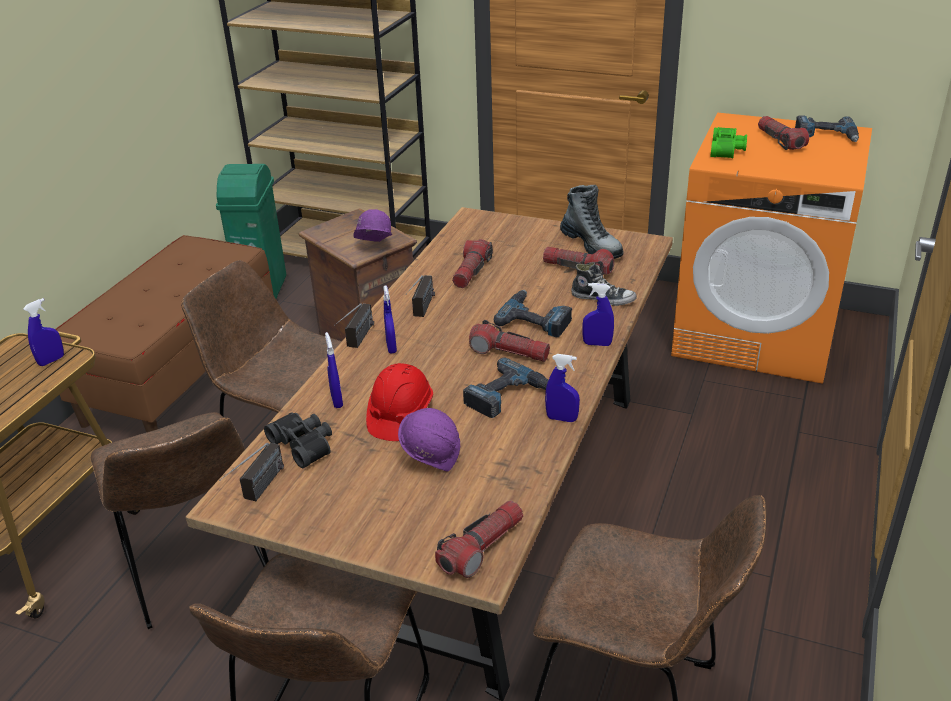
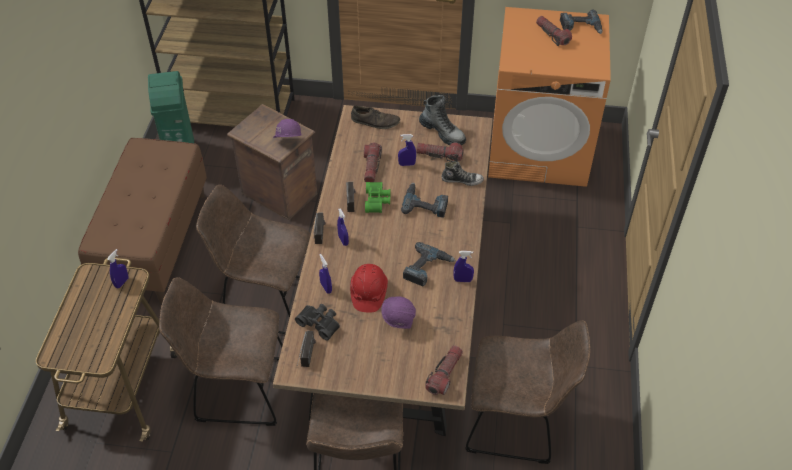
camera: 15 degrees left, 15 degrees up
(199, 570) = (236, 389): brown chair -> brown chair turned 135 degrees clockwise
(498, 226) = (375, 122): none -> brown shoe
(509, 353) = (417, 234): flashlight -> none
(597, 344) = (468, 219): blue spray bottle -> blue spray bottle (407, 164)
(728, 150) = (520, 49): green binoculars -> green binoculars (378, 201)

